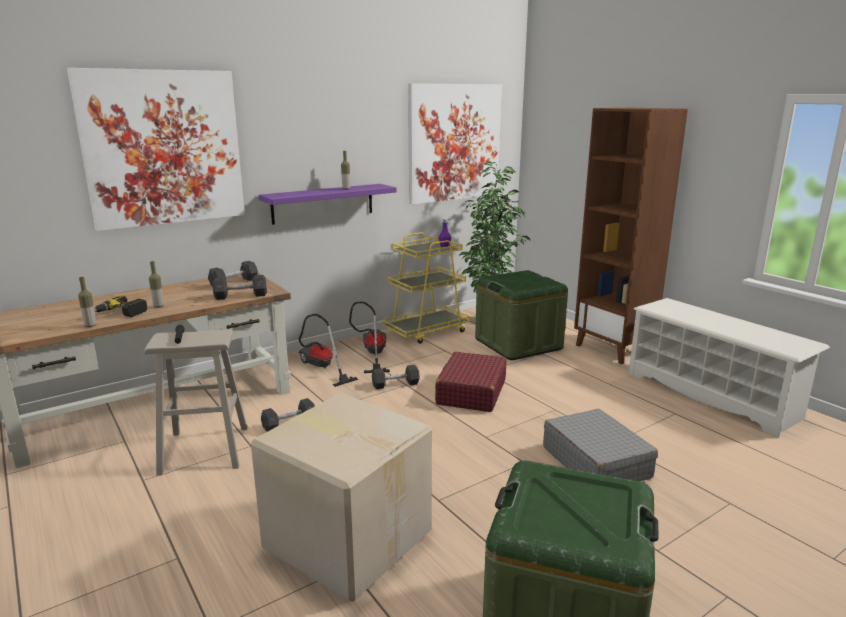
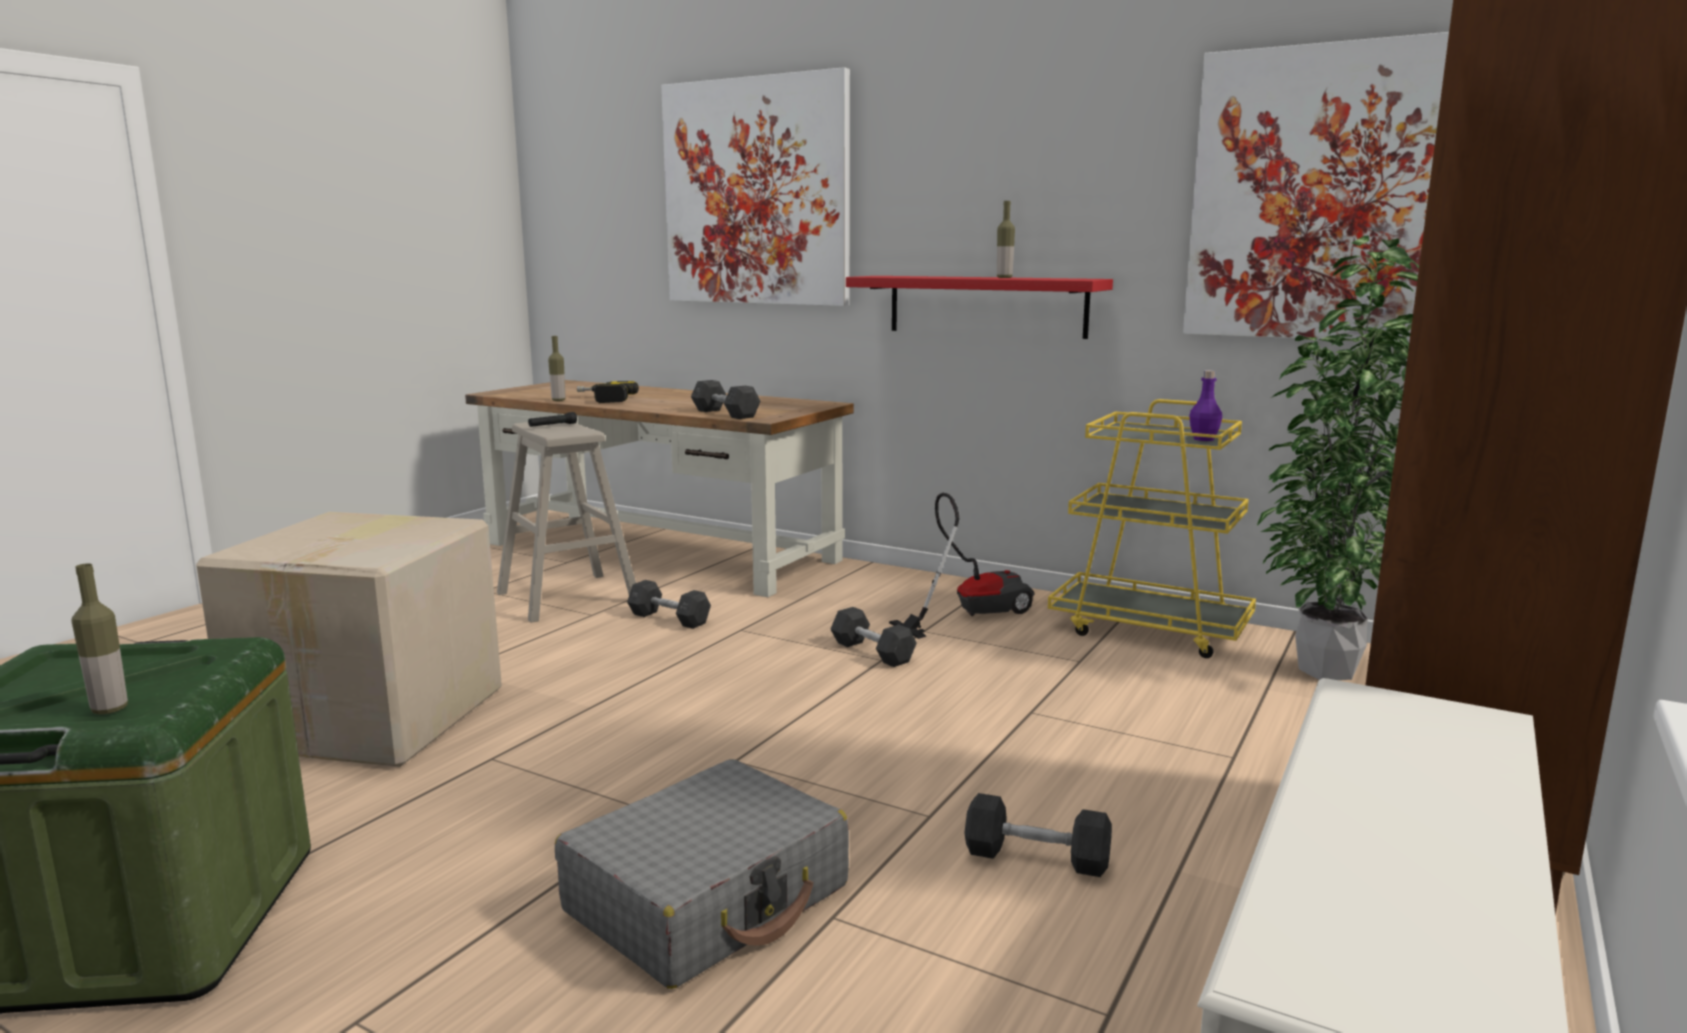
camera: 65 degrees right, 5 degrees down
(158, 306) = (646, 403): bottle -> bottle (109, 709)
(234, 282) = (781, 405): grey dumbbell -> grey dumbbell (1036, 857)
(321, 368) = (870, 595): vacuum cleaner -> none
(323, 203) = (986, 306): purple shelf -> red shelf
(471, 392) = (913, 716): red suitcase -> none
(518, 344) = (1243, 722): green storage box -> none

